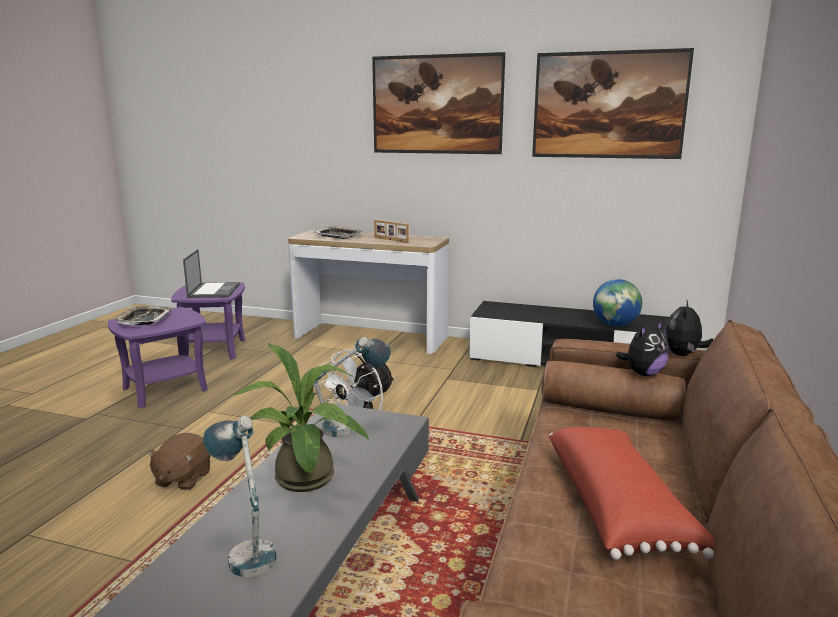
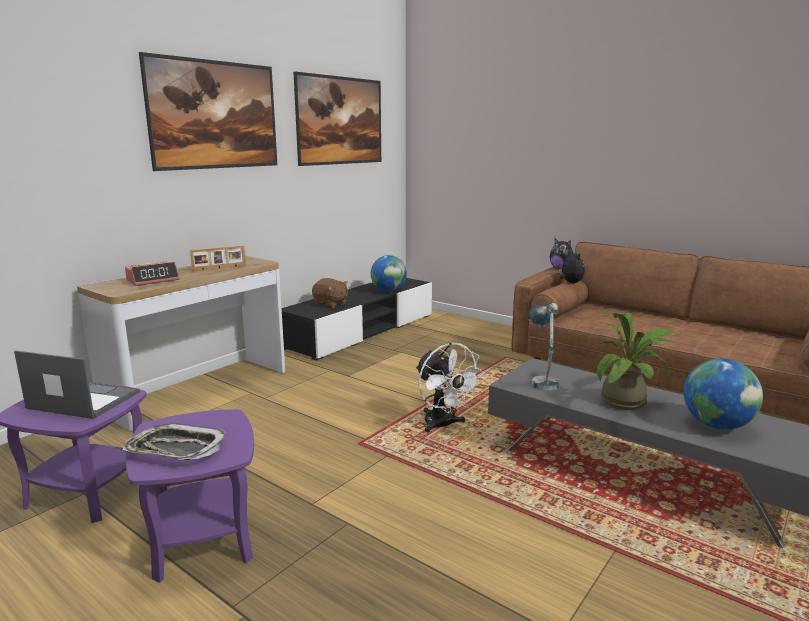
camera: 70 degrees left, 0 degrees up
(183, 478) = (472, 523): brown plush toy -> brown plush toy (330, 304)
(245, 549) = (716, 425): table lamp -> globe
(338, 236) = (153, 280): tray -> alarm clock
(618, 508) = (678, 329): red pillow -> none

